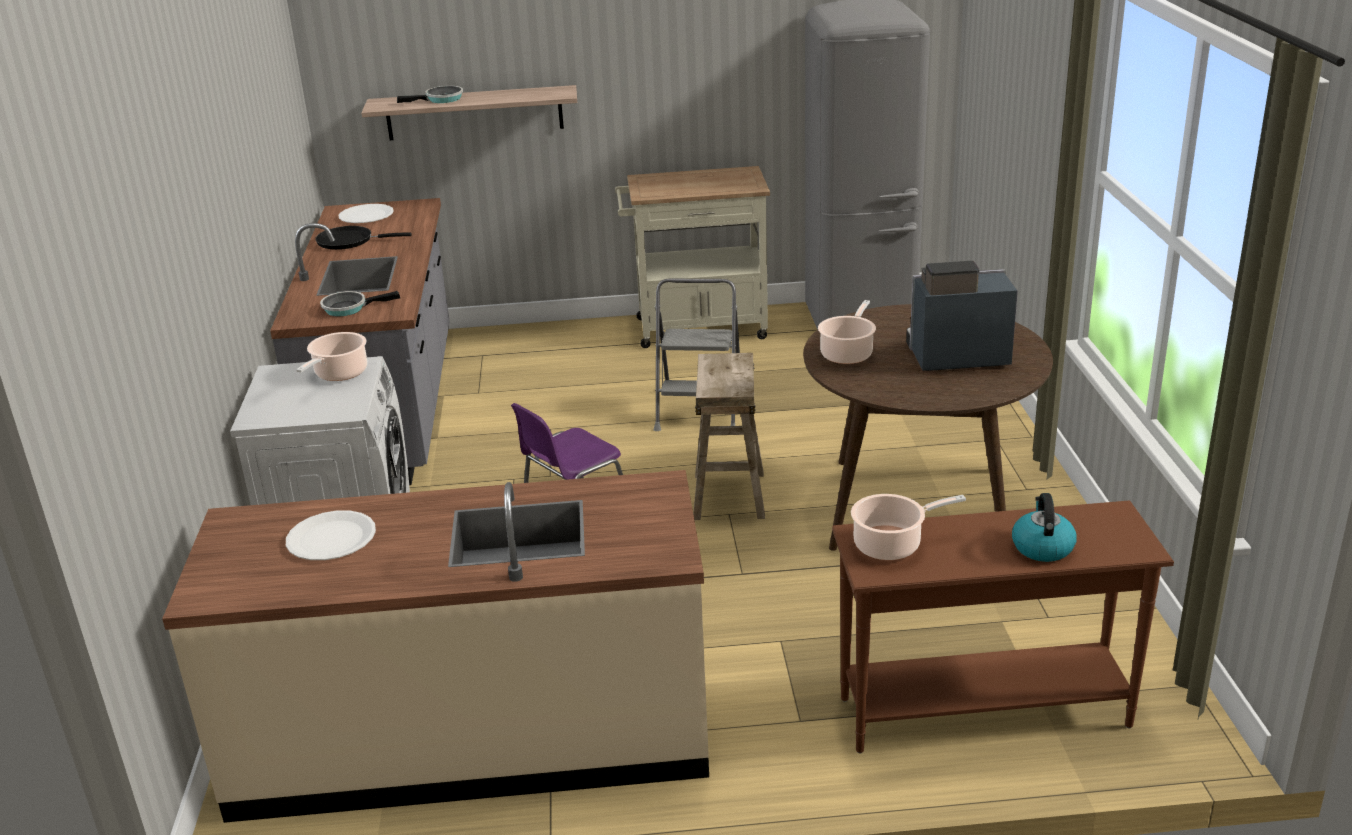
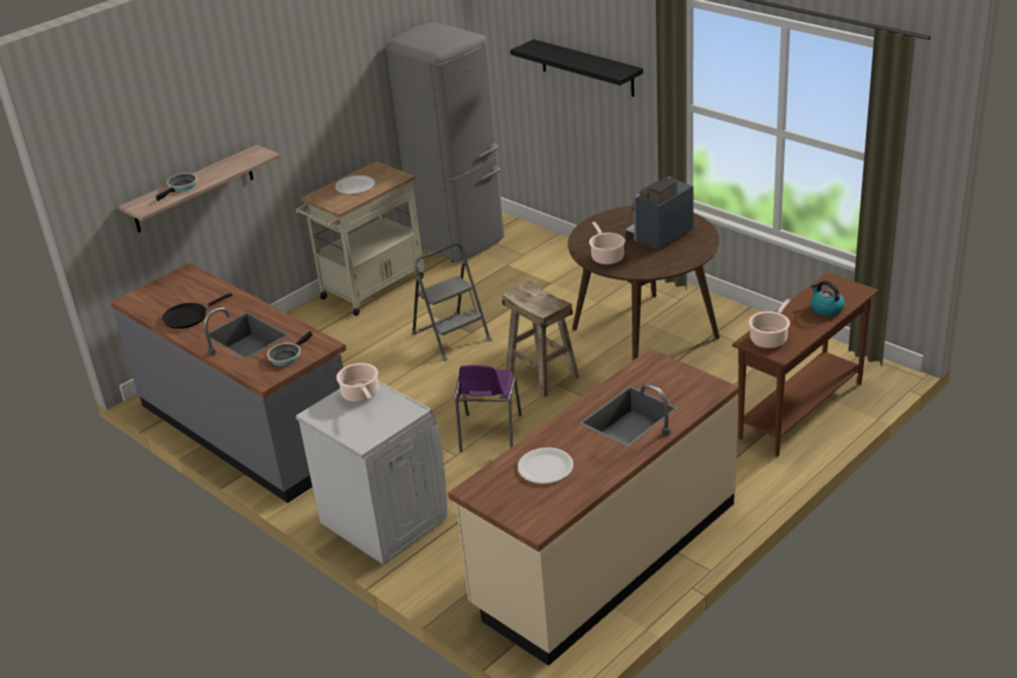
camera: 40 degrees left, 5 degrees up
(366, 215) = (161, 295): white plate -> white plate (355, 186)
(1030, 97) = (587, 68): none -> black shelf

